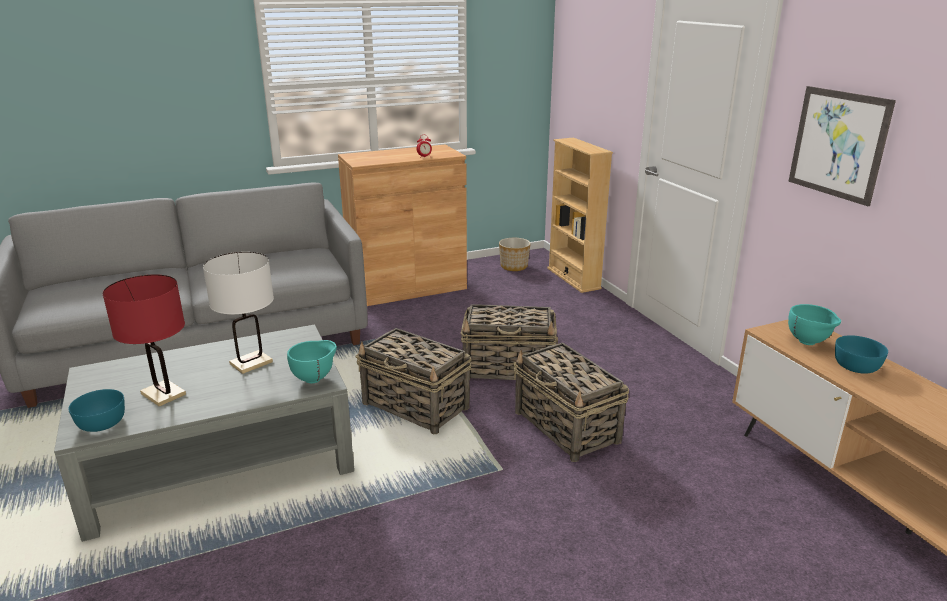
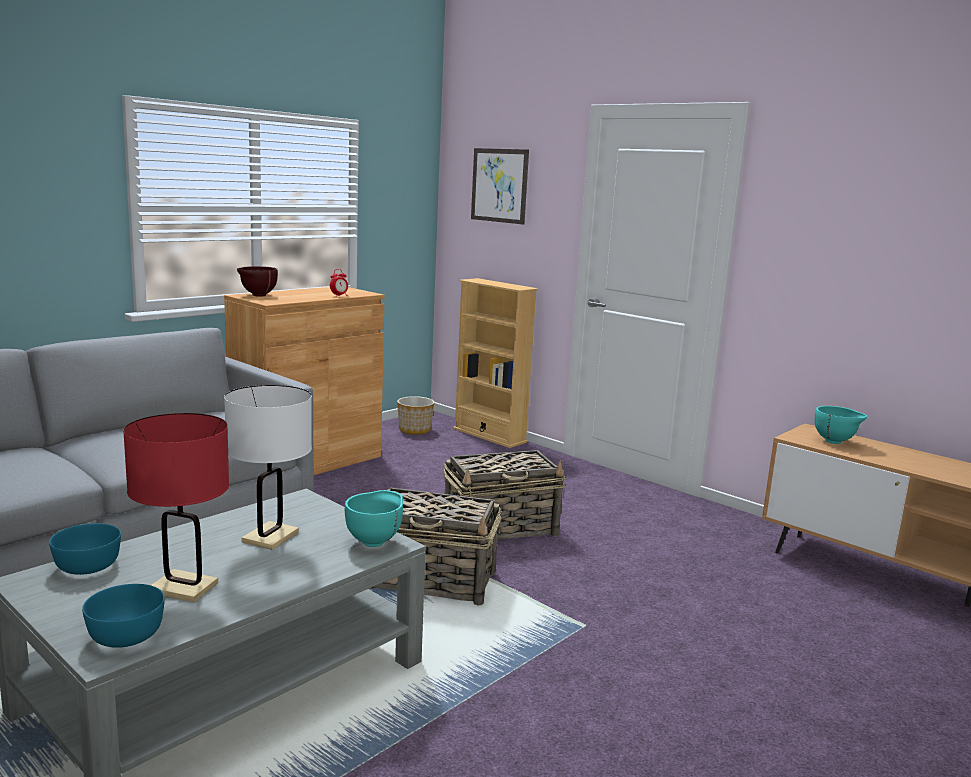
camera: 25 degrees left, 10 degrees down
(360, 155) = (257, 295): none -> brown bowl
(567, 427) = (613, 574): basket -> none
(838, 144) = (824, 254): picture -> picture (499, 185)
(855, 366) = (890, 455): turquoise bowl -> turquoise bowl (86, 565)

